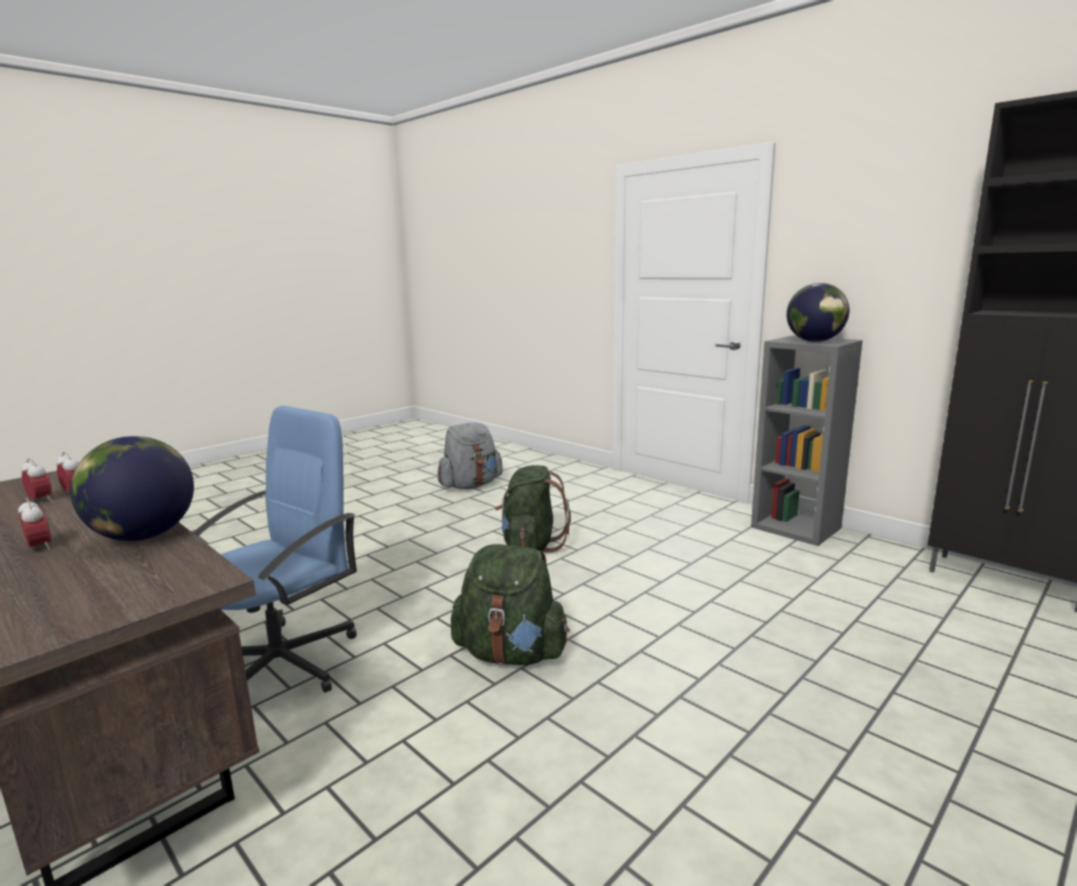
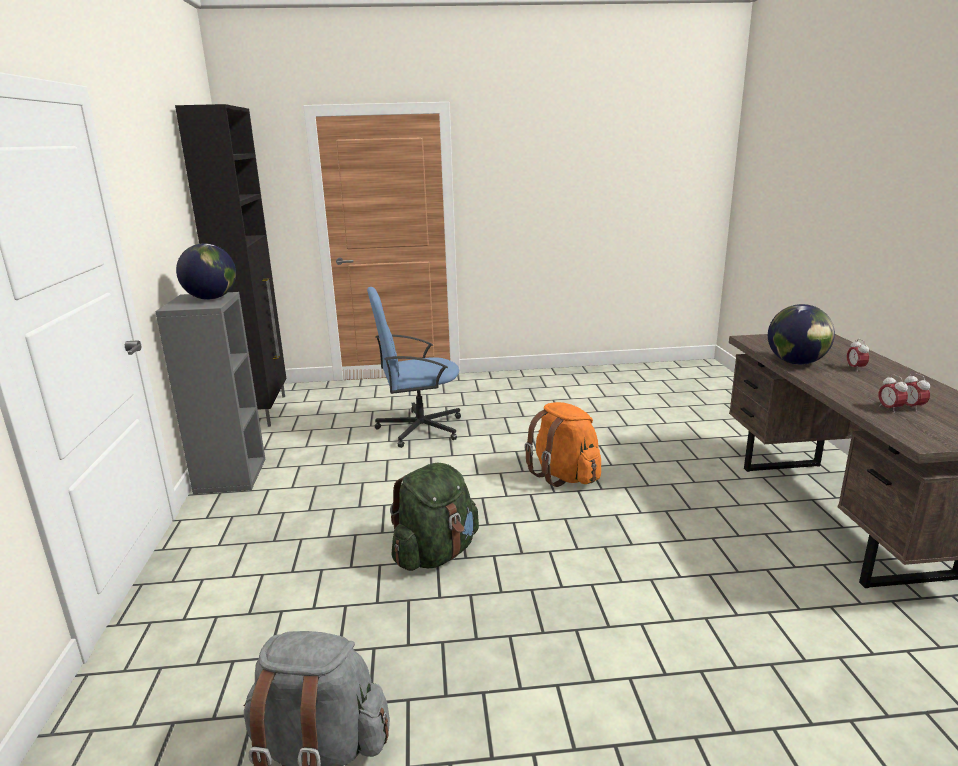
camera: 140 degrees left, 5 degrees up
(282, 663) = (720, 525): blue office chair -> blue office chair (419, 428)
(511, 654) = (564, 476): green backpack -> orange backpack

